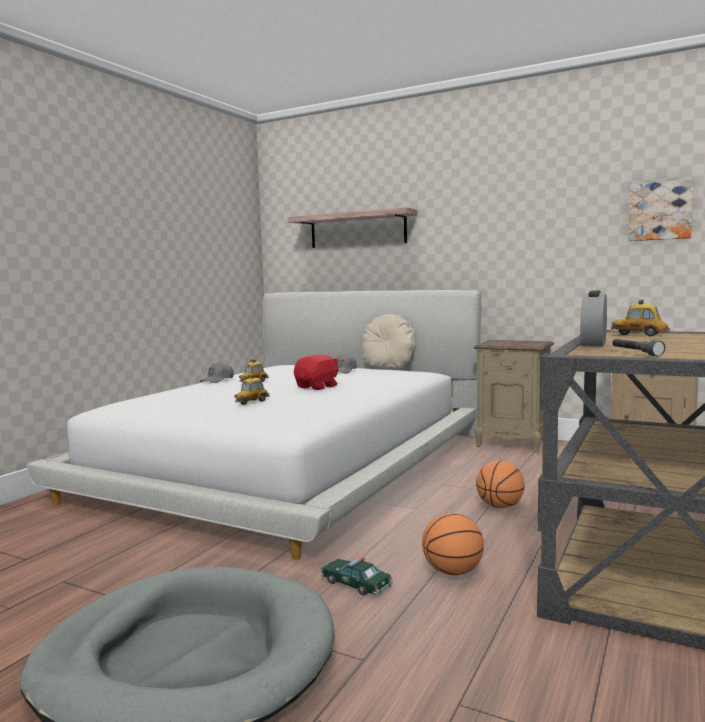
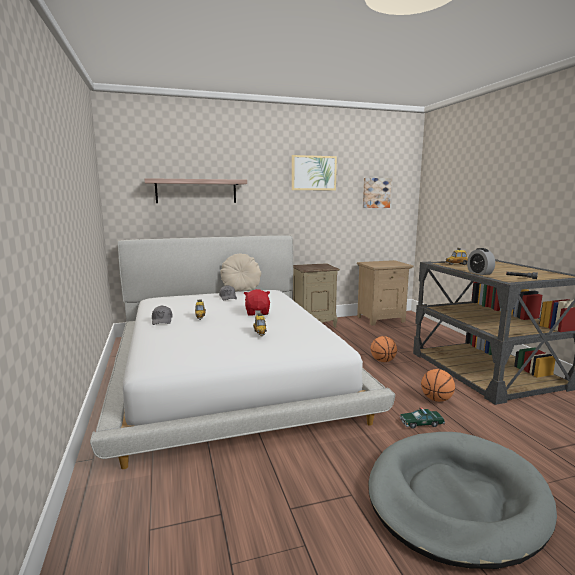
camera: 45 degrees left, 5 degrees up
(529, 187) = (313, 173): none -> picture

